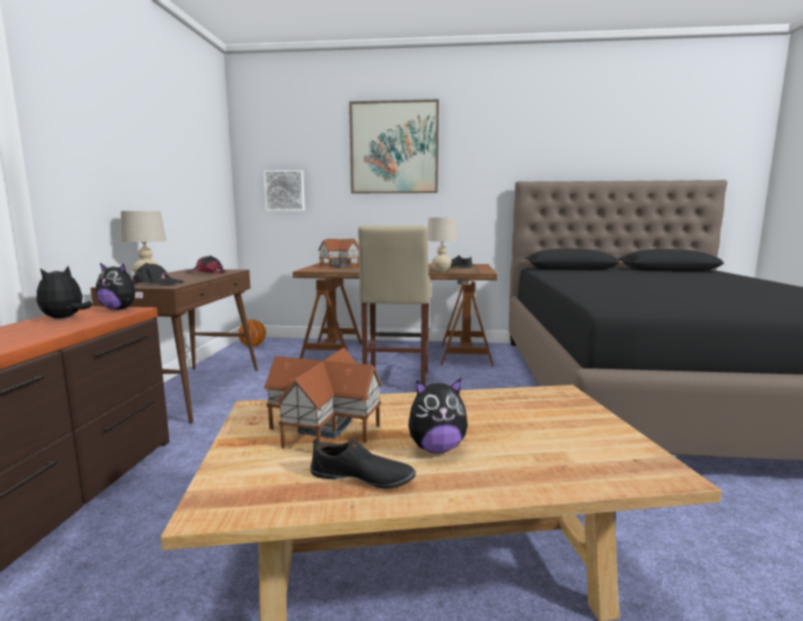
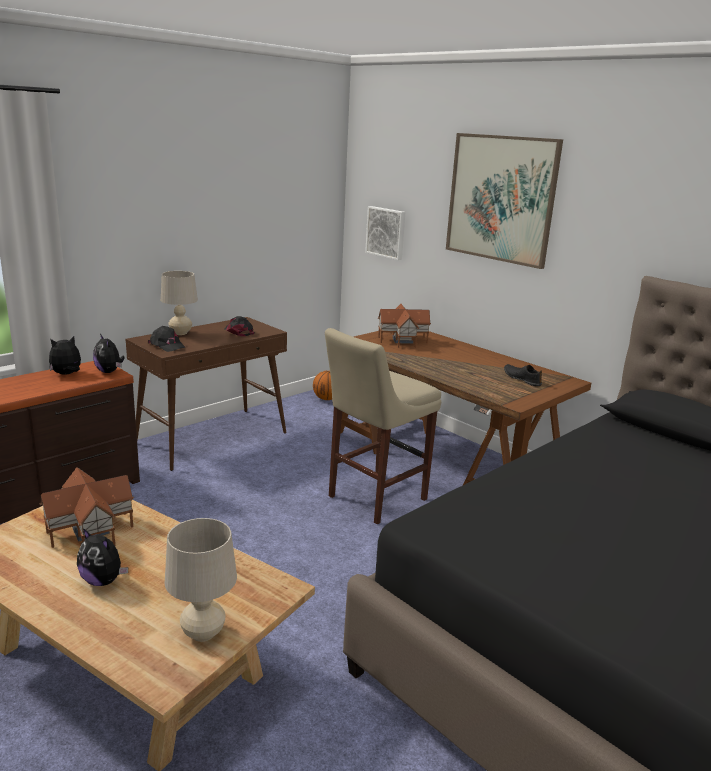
camera: 40 degrees right, 10 degrees up
(362, 478) = (36, 575): black shoe -> none
(441, 270) = (476, 384): beige table lamp -> beige table lamp (203, 633)

